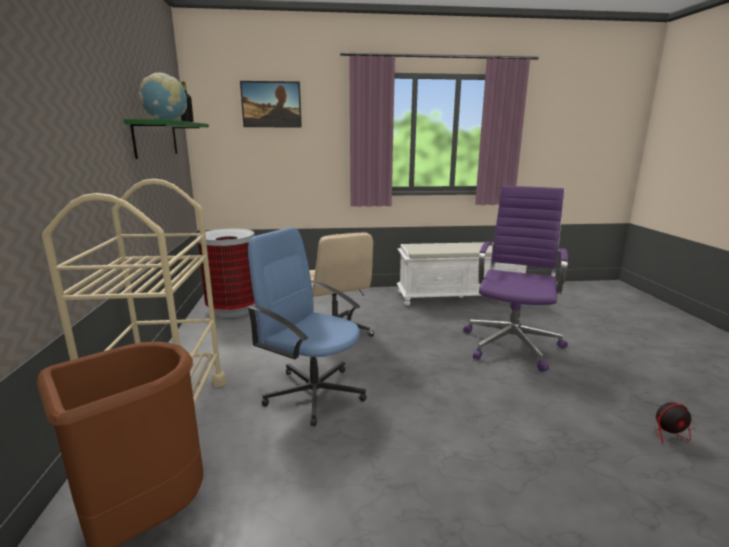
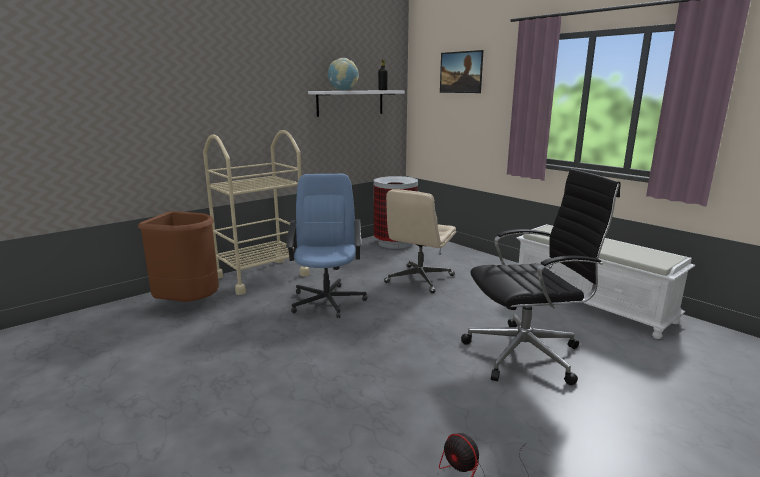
camera: 55 degrees right, 0 degrees up
(156, 139) = (350, 103): green shelf -> white shelf
(512, 344) = (527, 354): purple office chair -> black office chair

